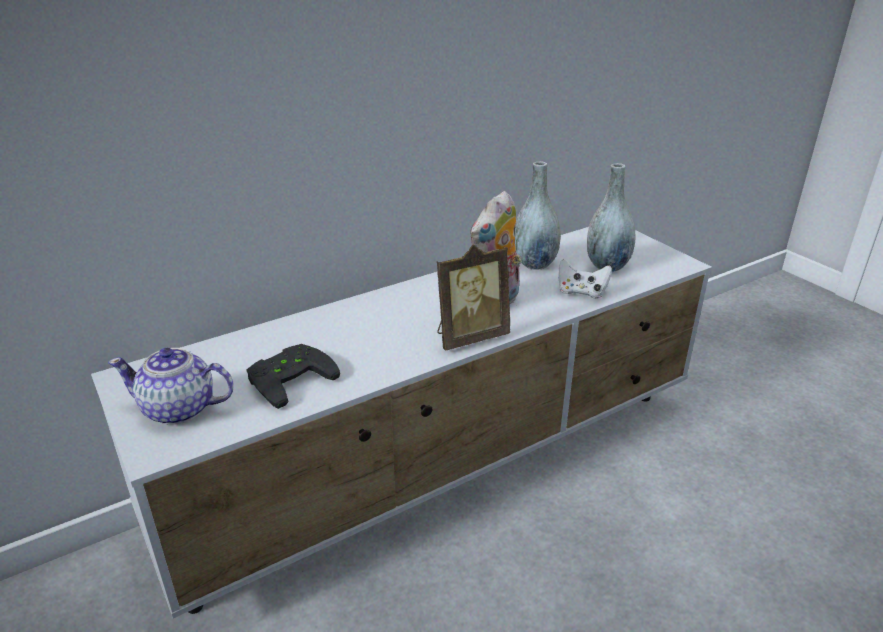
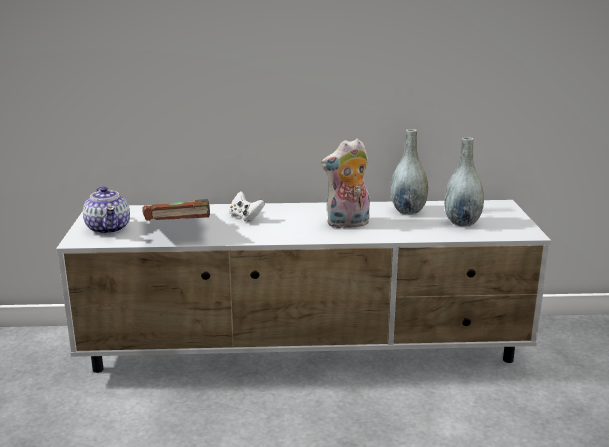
camera: 30 degrees right, 10 degrees down
(179, 409) = (108, 228): teapot -> teapot turned 150 degrees counterclockwise
(289, 377) = (178, 229): black game controller -> brown book
(469, 337) = (306, 236): picture frame -> none
(581, 292) = (418, 231): white game controller -> white game controller (245, 217)

